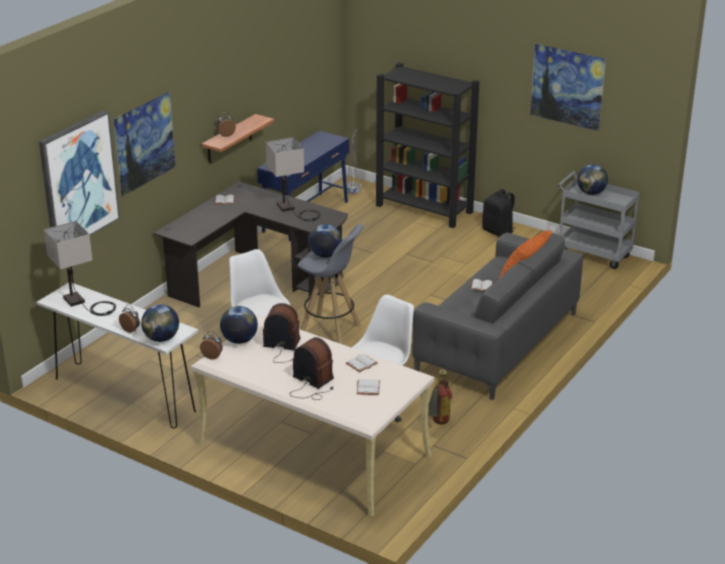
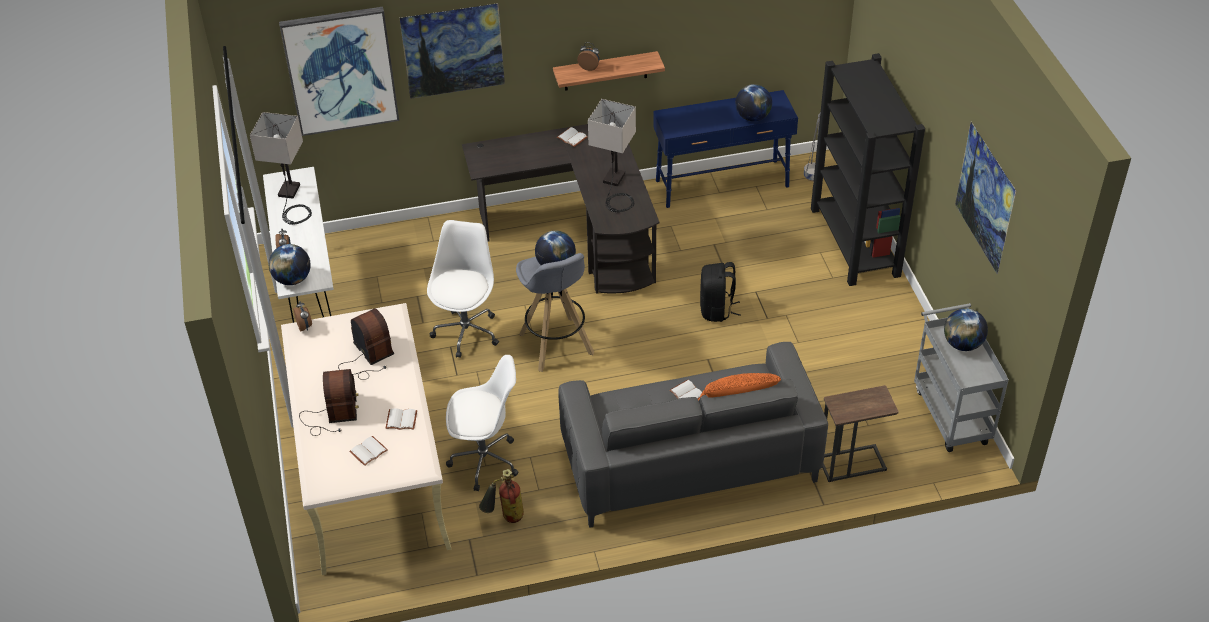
camera: 45 degrees right, 15 degrees up
(239, 340) = (347, 322): globe -> globe (752, 117)
(498, 232) = (891, 320): black backpack -> black backpack (717, 310)
(579, 298) = (851, 464): none -> brown side table

